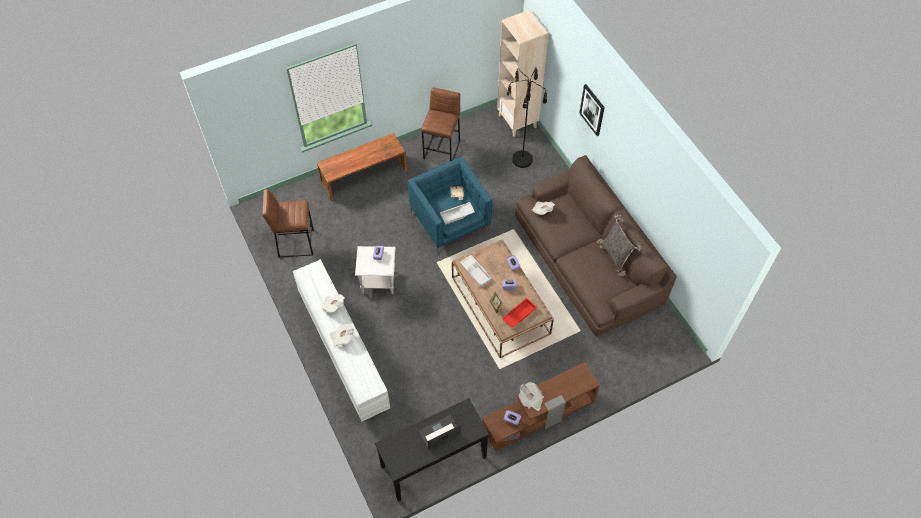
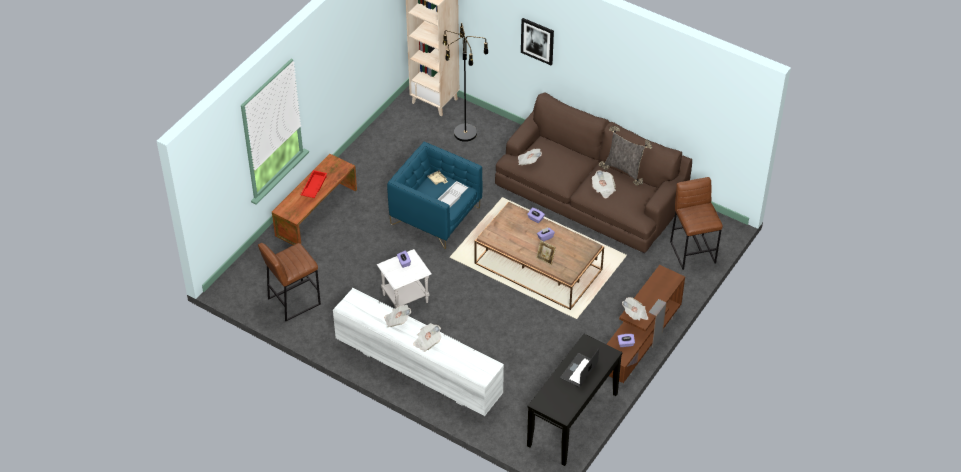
camera: 30 degrees left, 10 degrees down
(442, 149) = (378, 156): brown stool -> brown stool (692, 251)
(476, 272) = (505, 239): white tray -> none
(519, 314) = (571, 256): red tray -> red tray (313, 186)
(587, 265) = (603, 189): none -> newspaper

